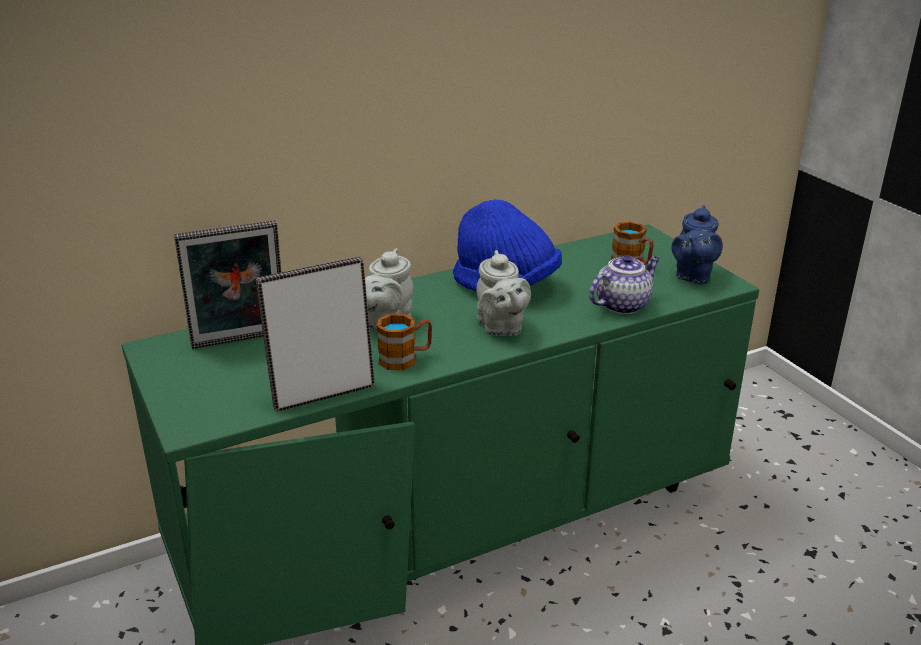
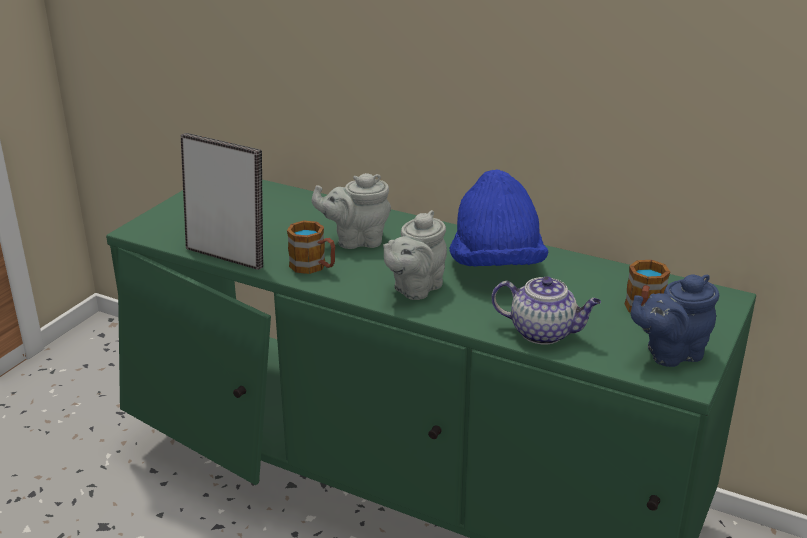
camera: 55 degrees right, 0 degrees up
(240, 341) = (264, 201): picture frame -> none

